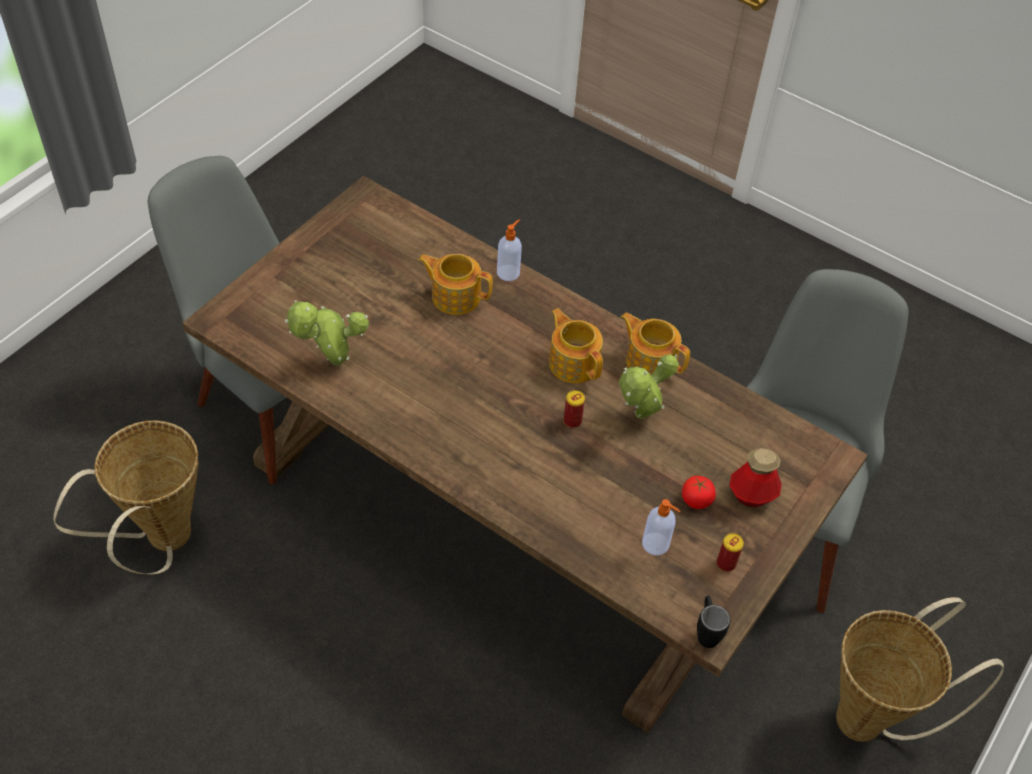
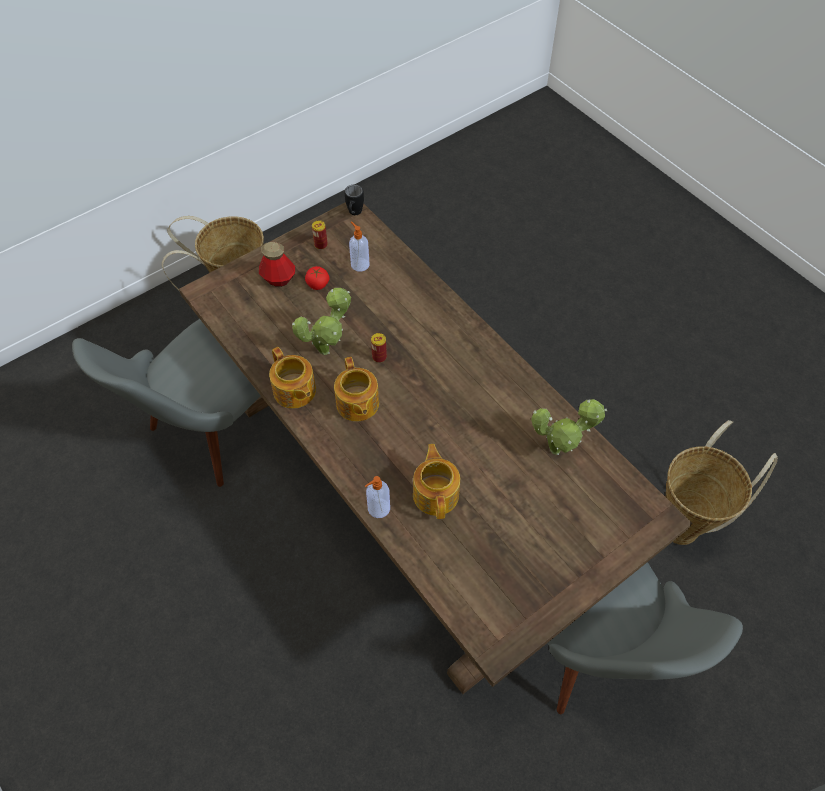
camera: 160 degrees left, 5 degrees up
(455, 296) = (436, 493): teapot -> teapot turned 135 degrees counterclockwise

